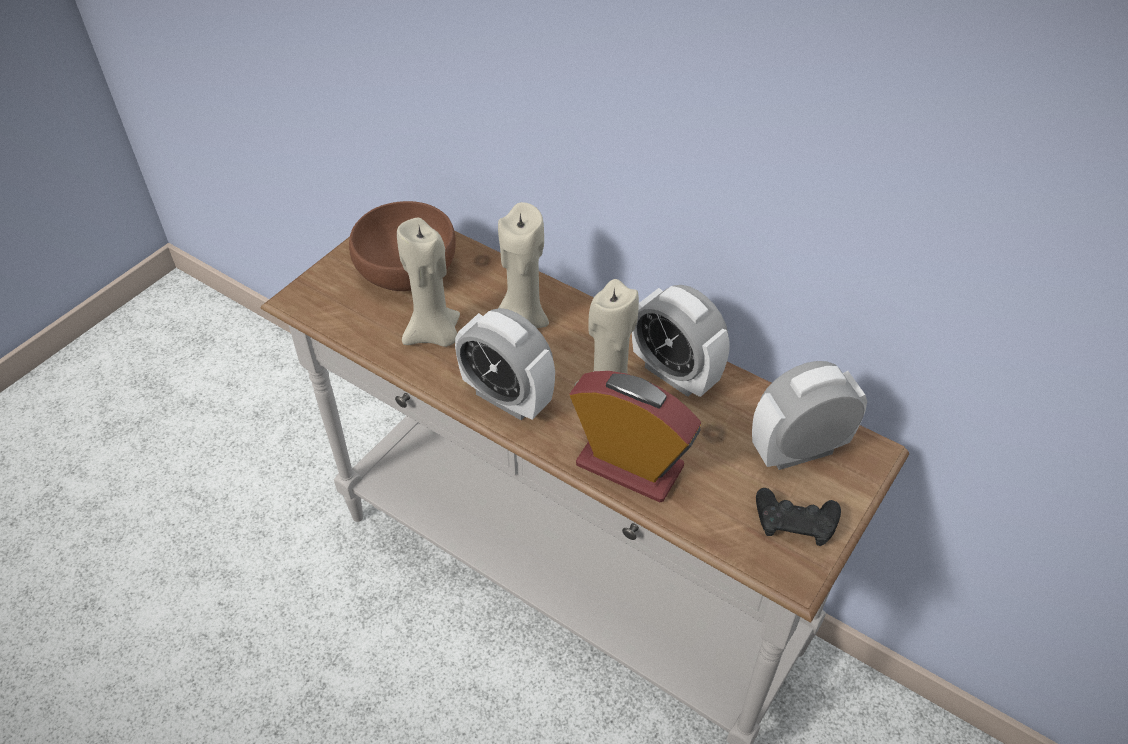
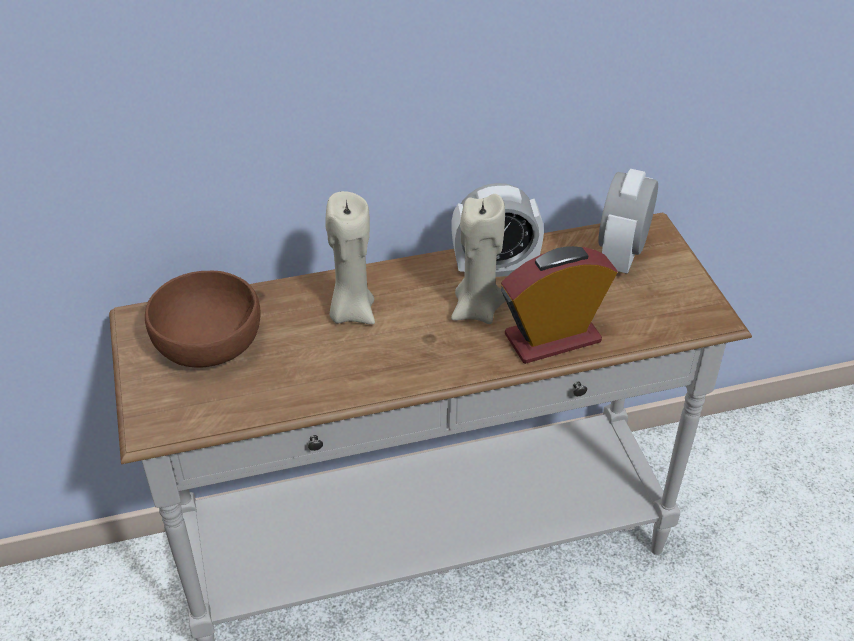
camera: 50 degrees left, 5 degrees down
(435, 335) = (304, 367): beige candle -> none
(507, 398) = (419, 363): alarm clock -> none
(795, 521) = (675, 292): black game controller -> none

